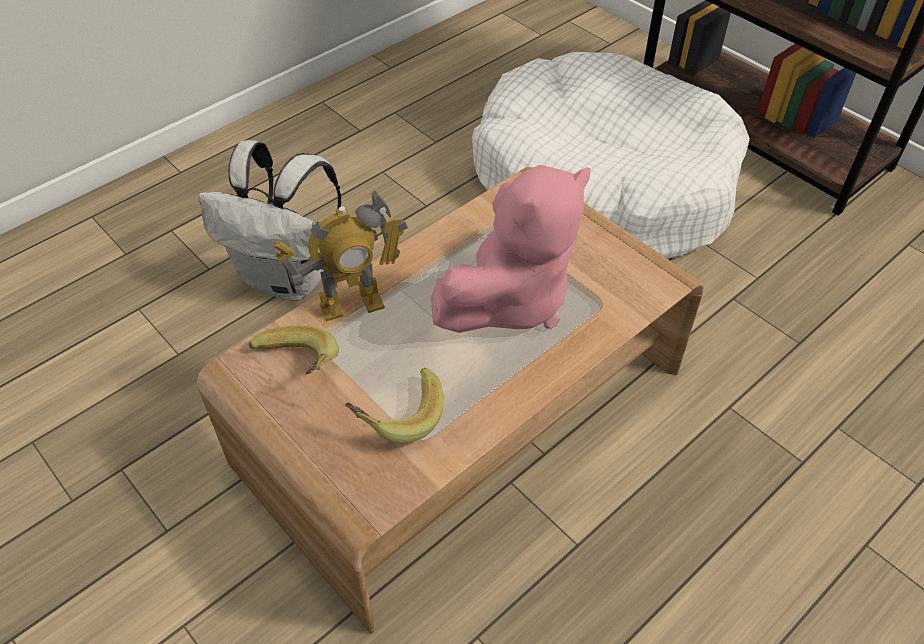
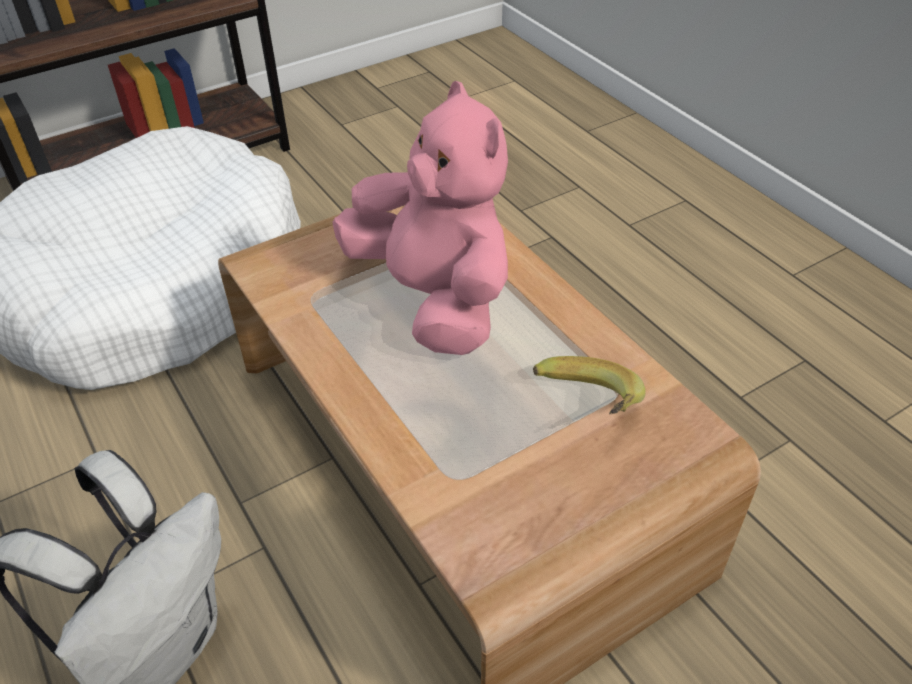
camera: 80 degrees left, 5 degrees down
(296, 368) = (501, 503): banana -> none
(352, 305) = (404, 438): toy robot -> none

